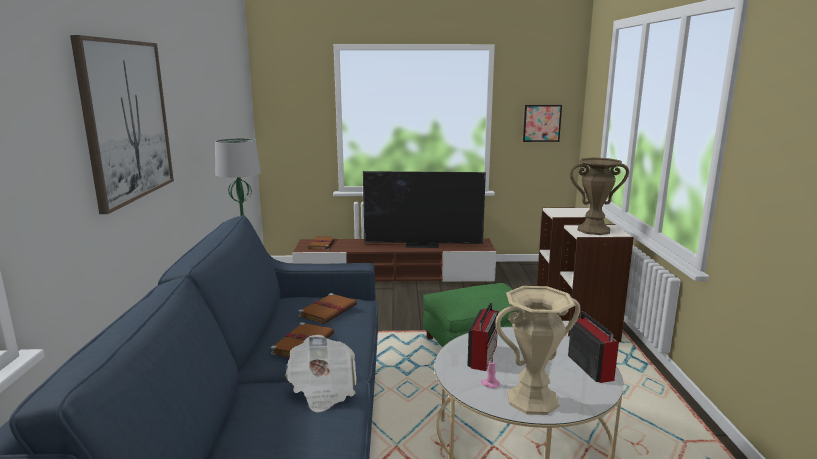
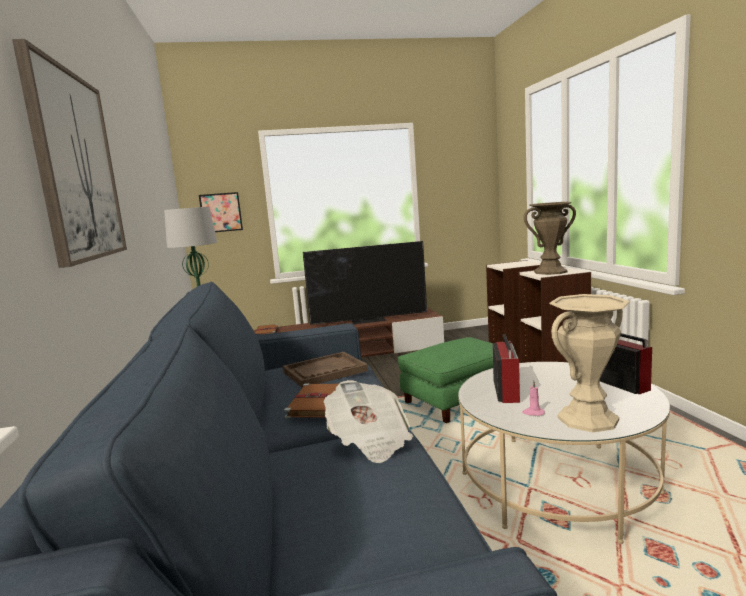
camera: 10 degrees left, 5 degrees down
(329, 310) = (324, 371): brown book -> brown tray
(542, 123) = (463, 194): picture -> picture (221, 212)

